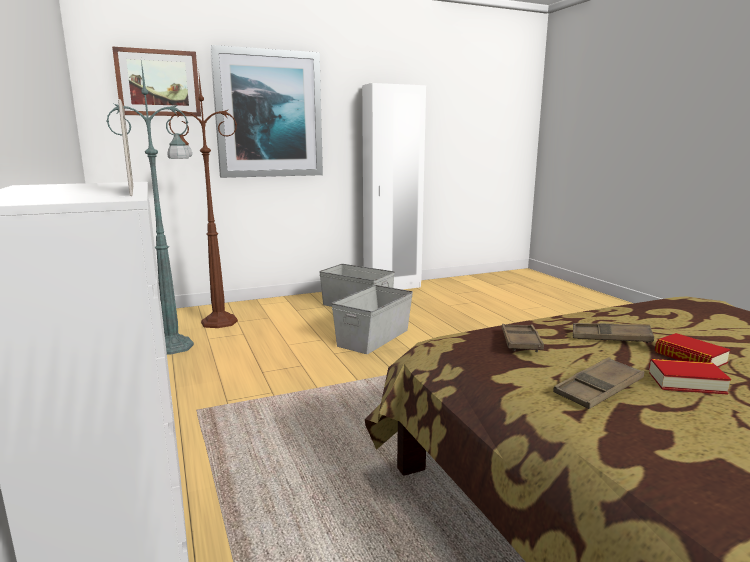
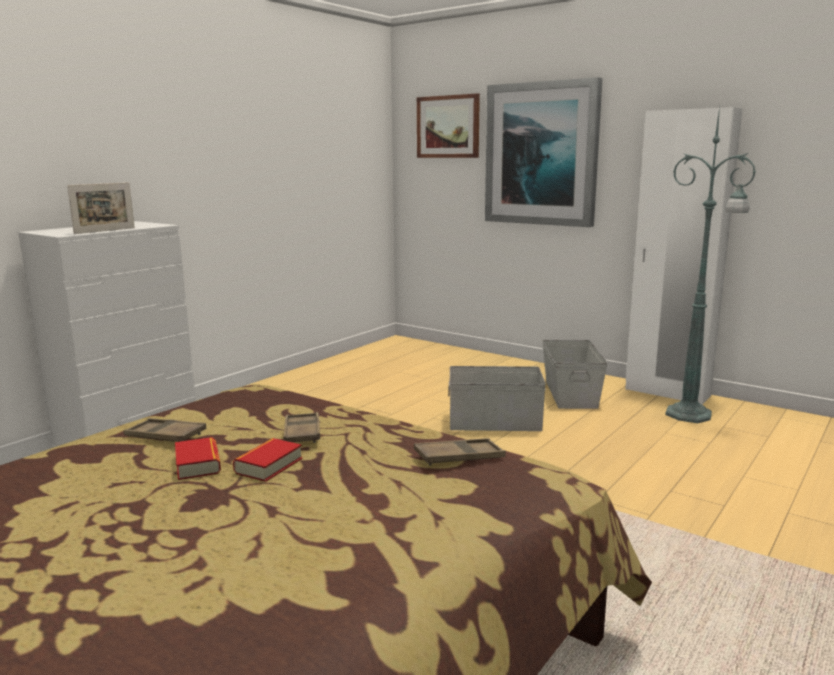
camera: 60 degrees right, 0 degrees up
(175, 346) = (371, 368): green floor lamp -> green floor lamp (691, 415)
(217, 322) = (436, 363): brown floor lamp -> none
(520, 342) = (262, 405): brown tray -> brown tray (459, 457)

